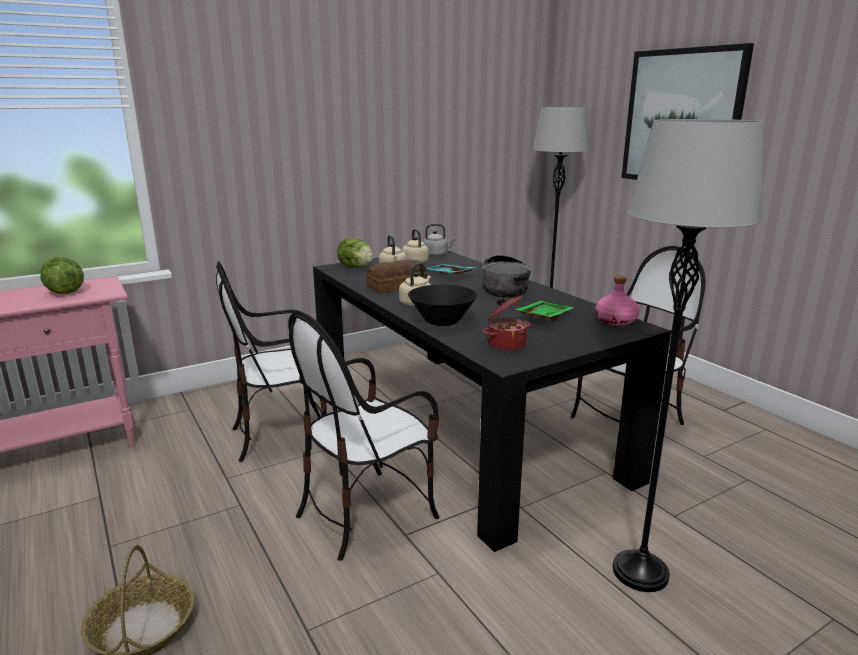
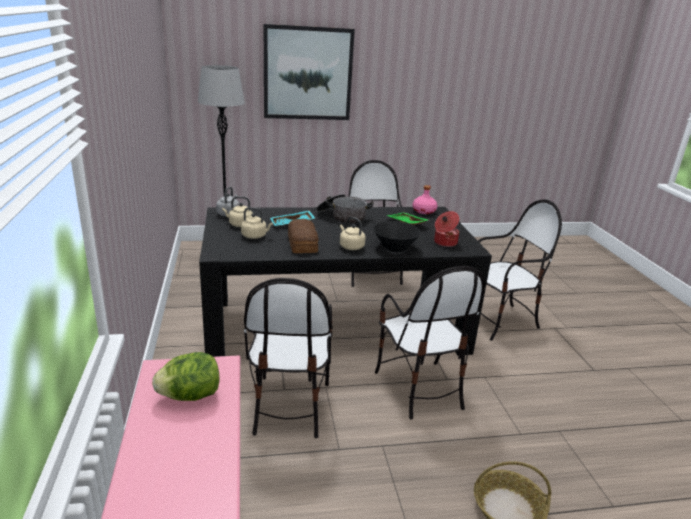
camera: 70 degrees left, 5 degrees up
(355, 267) = (228, 246): lettuce -> none
(640, 572) = (499, 321): grey floor lamp -> chair

